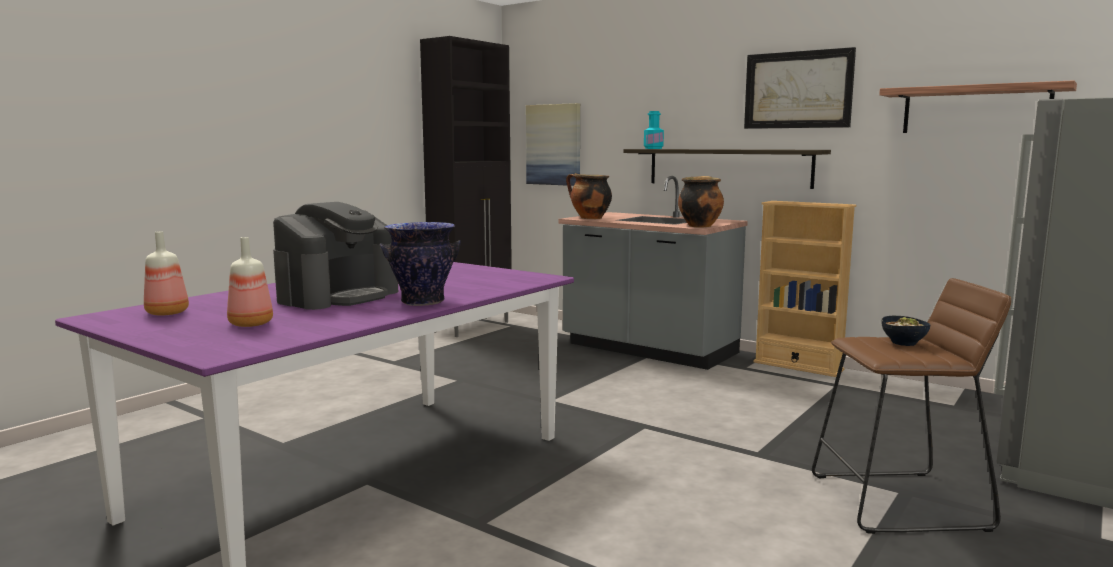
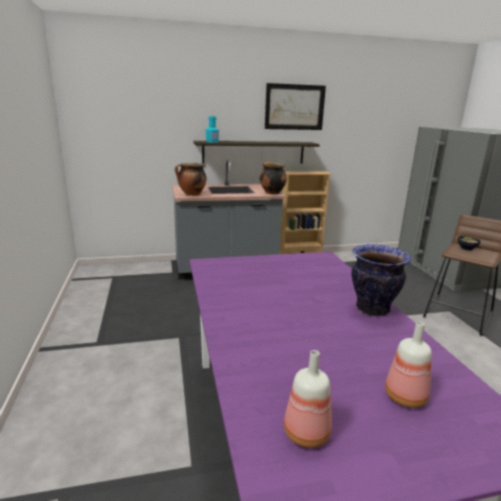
camera: 50 degrees left, 10 degrees up
(339, 296) = (315, 328): coffee machine -> none
(473, 327) = (87, 287): black cabinet -> none
(554, 144) = (116, 137): picture -> none
(975, 110) = (374, 123): shelf -> none

